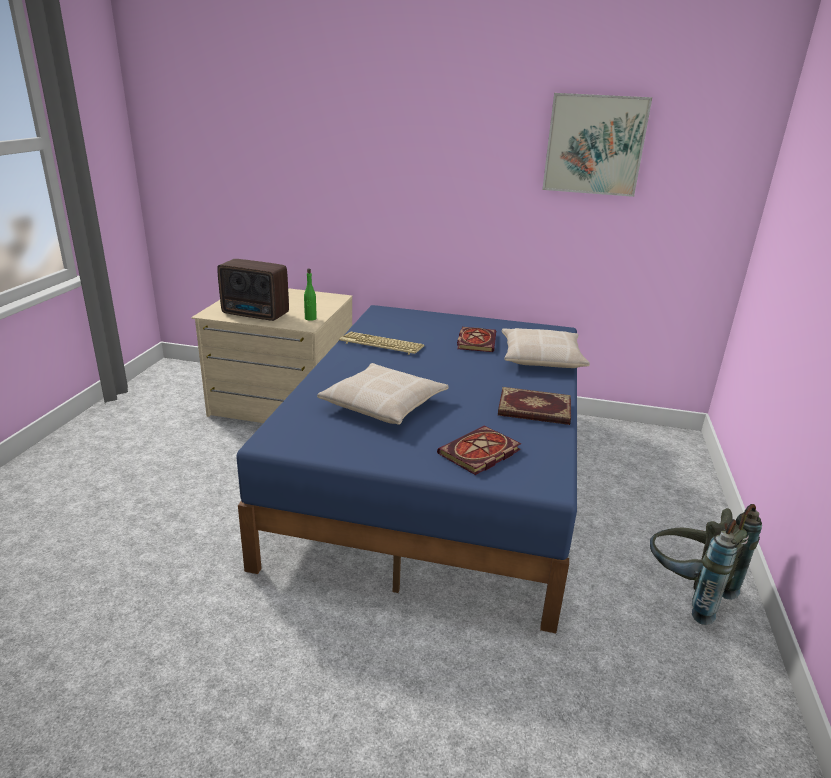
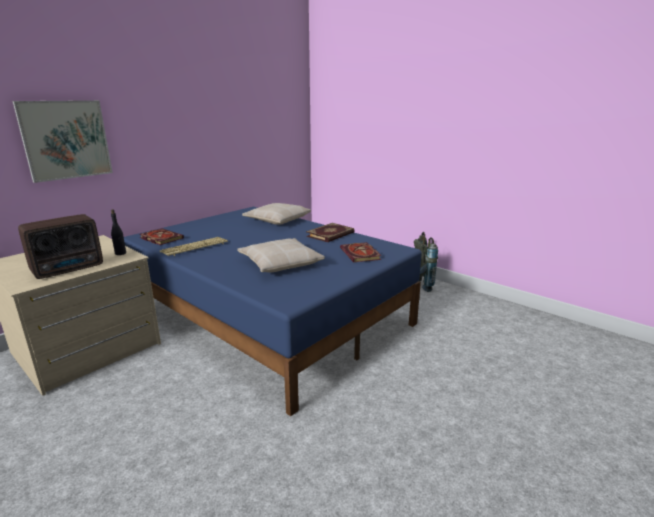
camera: 60 degrees left, 5 degrees down
(310, 318) = (120, 253): green bottle -> black bottle
(475, 341) = (233, 226): book -> book (160, 238)
(594, 145) = (238, 92): picture -> picture (66, 140)

